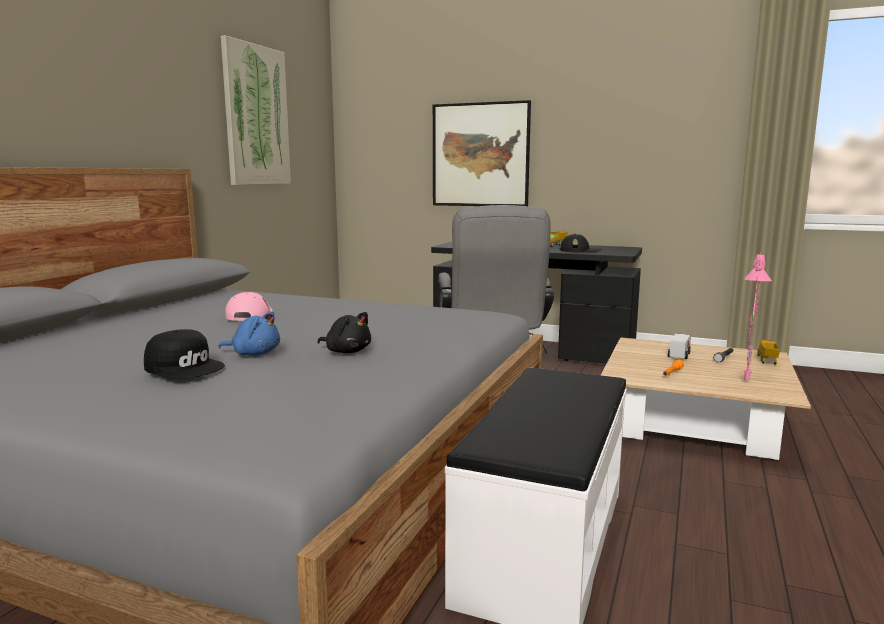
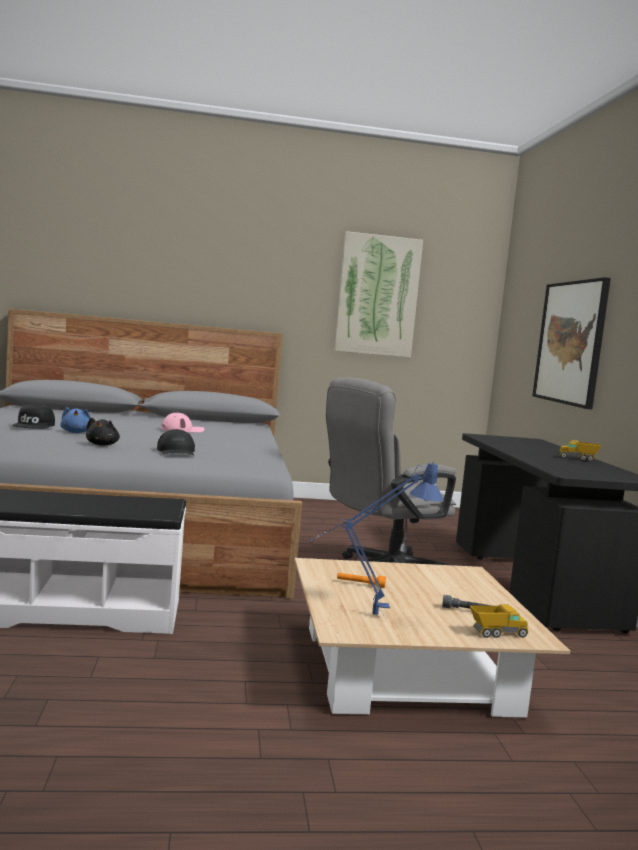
camera: 60 degrees right, 5 degrees down
(580, 251) = (552, 464): black cap -> black cap (176, 451)
(679, 354) = (449, 590): toy truck -> none
(746, 384) = (366, 615): pink table lamp -> blue table lamp

